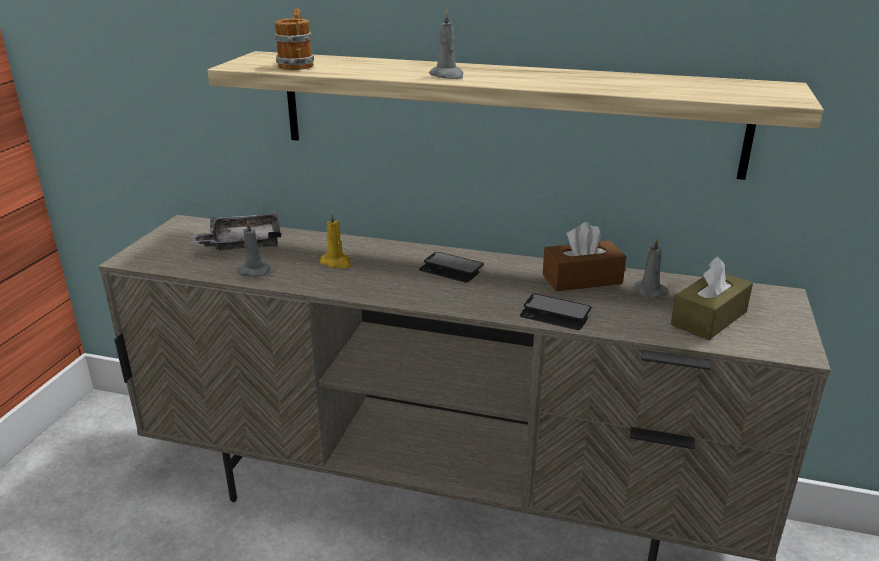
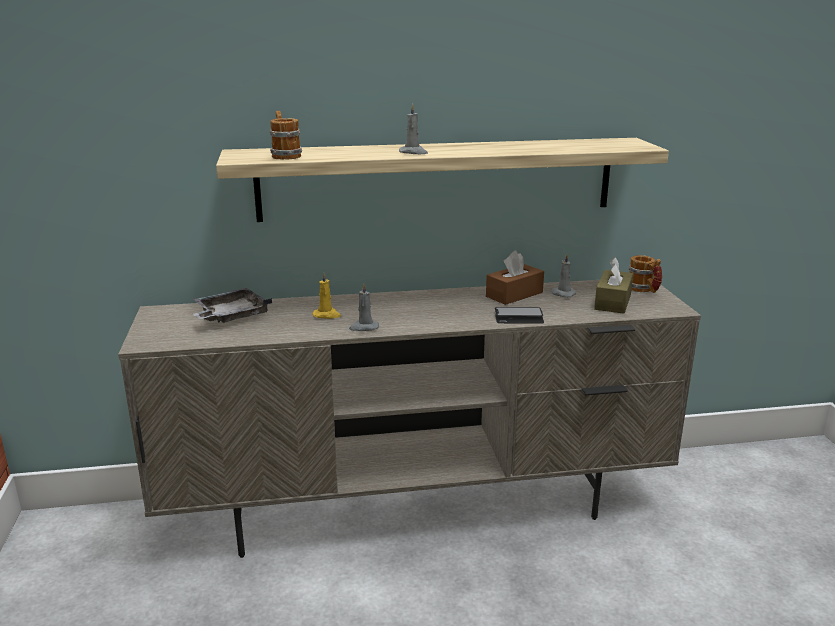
camera: 25 degrees left, 5 degrees down
(252, 272) = (266, 333): grey candle -> grey candle (363, 327)
(451, 269) = (418, 304): phone -> none
(774, 308) = (643, 290): none -> mug

